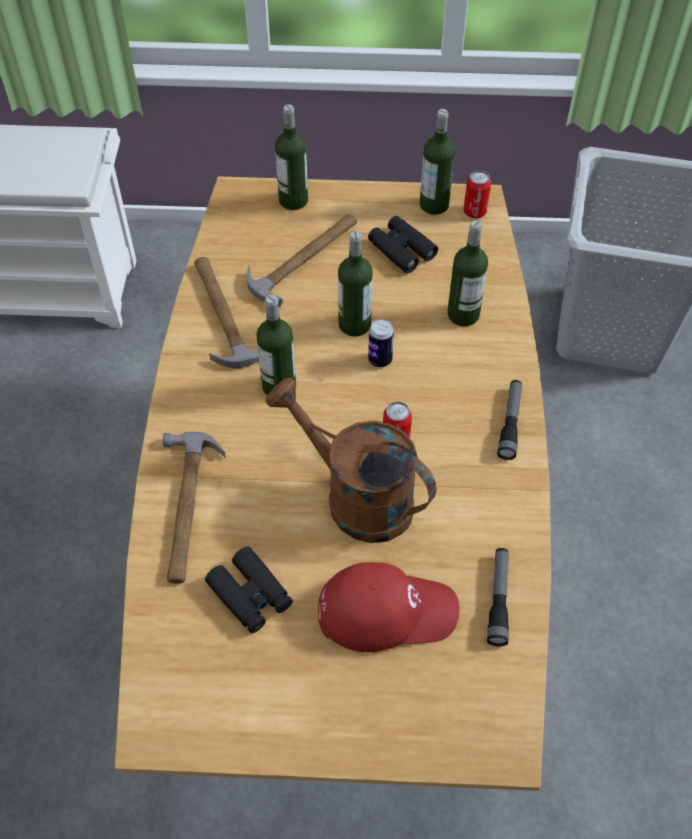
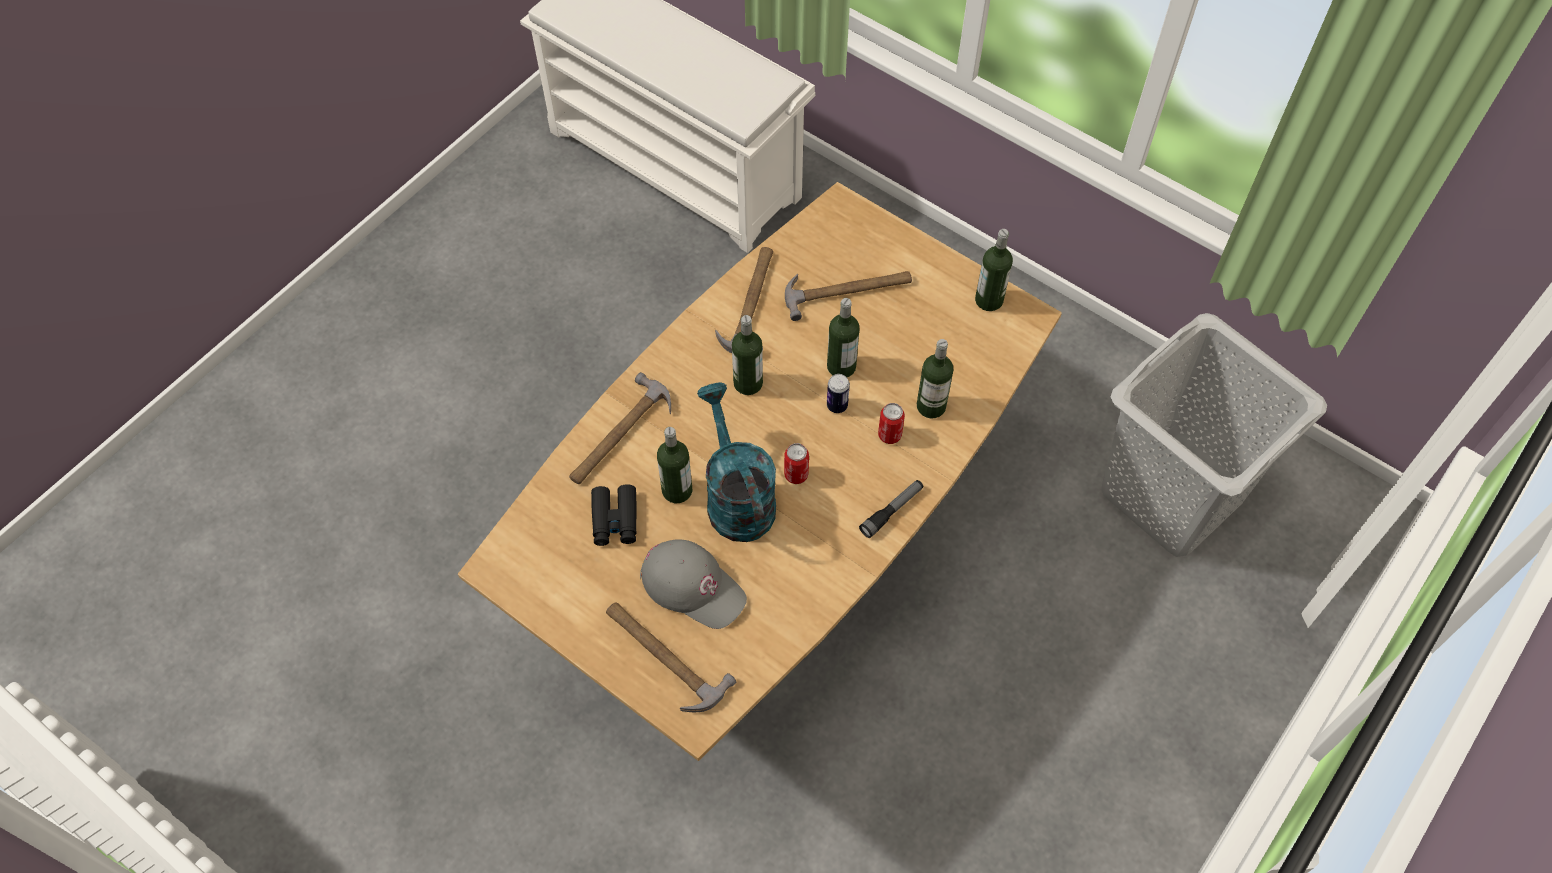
camera: 35 degrees right, 5 degrees up
(293, 200) = (879, 235): bottle -> bottle (677, 490)
(355, 496) = (736, 496): brown watering can -> turquoise watering can
(386, 610) = (693, 586): red cap -> grey cap
(401, 250) = (929, 325): black binoculars -> none
(415, 704) = (662, 656): none -> hammer
(474, 212) = (1017, 324): can -> can (889, 435)
(498, 599) = (773, 627): flashlight -> none

